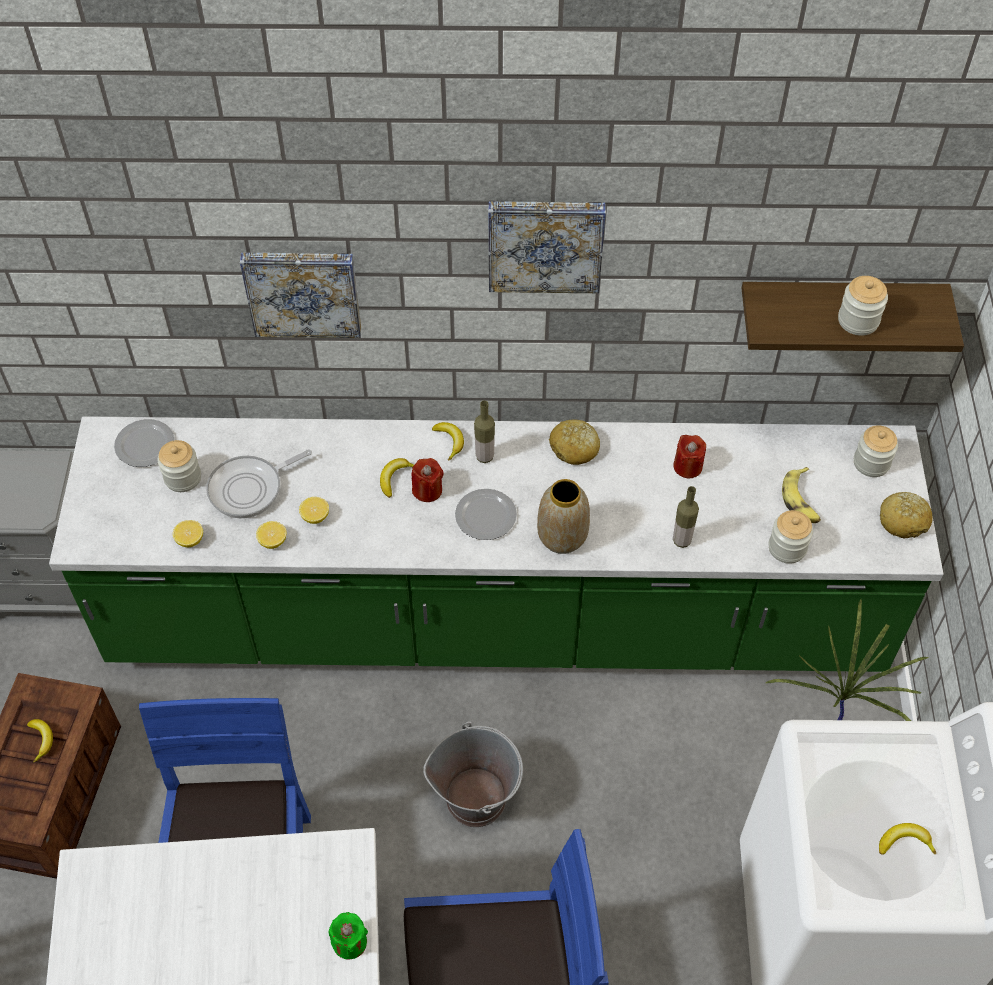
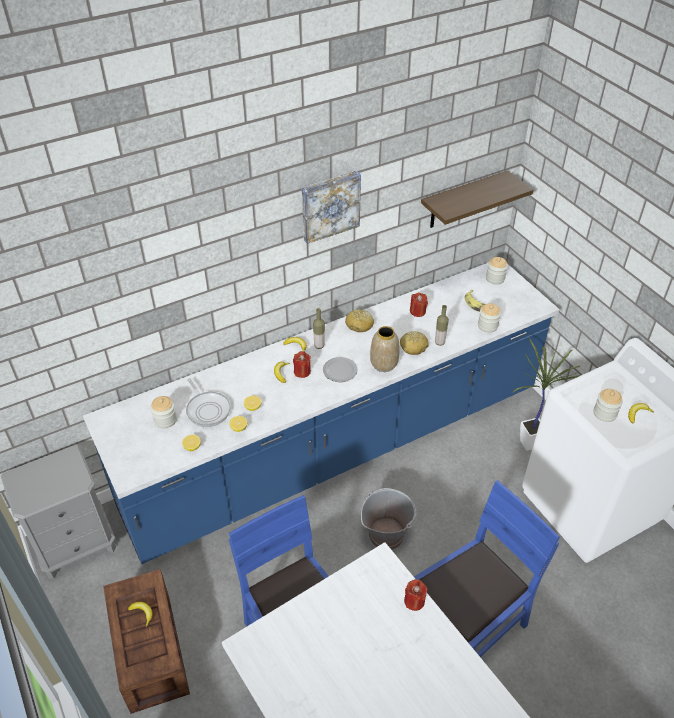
camera: 30 degrees left, 10 degrees down
(145, 445) = (132, 414): plate -> none
(250, 488) = (207, 409): frying pan -> frying pan turned 60 degrees counterclockwise
(303, 291) = (207, 279): picture -> none
(349, 942) = (414, 601): green candle -> red candle
(496, 619) = (337, 448): green counter -> blue counter
(858, 320) = (483, 196): jar -> jar (605, 413)
(903, 520) = (526, 295): bread -> bread (413, 347)

